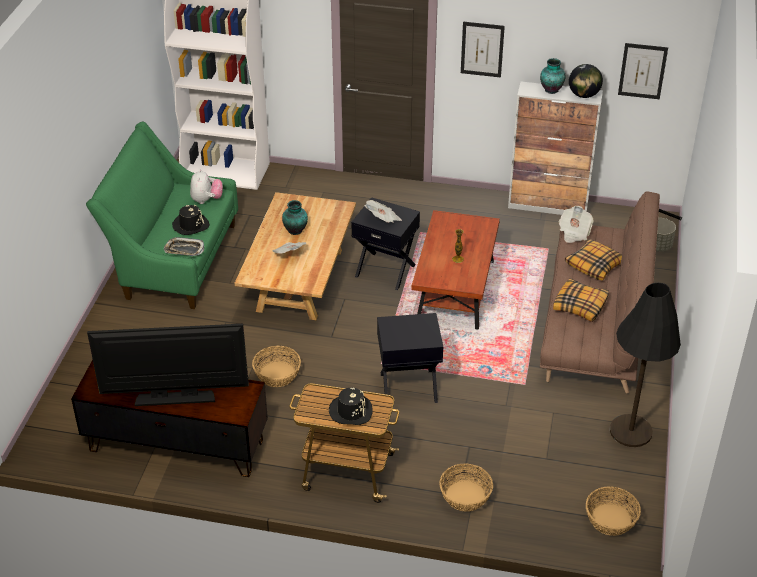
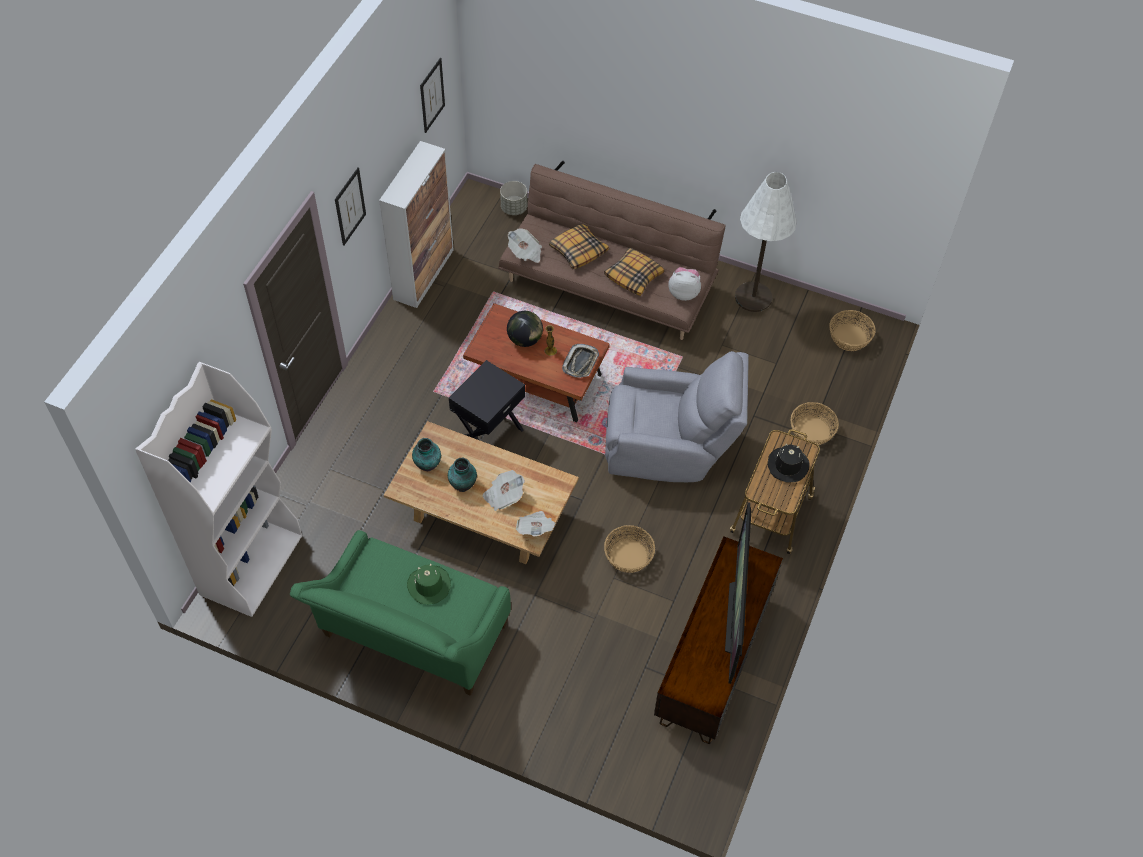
camera: 80 degrees left, 15 degrees up
(184, 250) = (474, 596): tray -> tray (581, 363)
(190, 225) = (429, 585): black hat -> green hat
(206, 200) = (384, 564): plush toy -> plush toy (684, 293)
(383, 219) = (492, 394): newspaper -> newspaper (535, 529)
(408, 388) = (669, 447): black side table -> grey armchair
(550, 90) = (406, 180): vase -> vase (427, 465)
(583, 95) = (424, 157): globe -> globe (525, 339)
(630, 431) = (753, 297): black floor lamp -> white floor lamp

